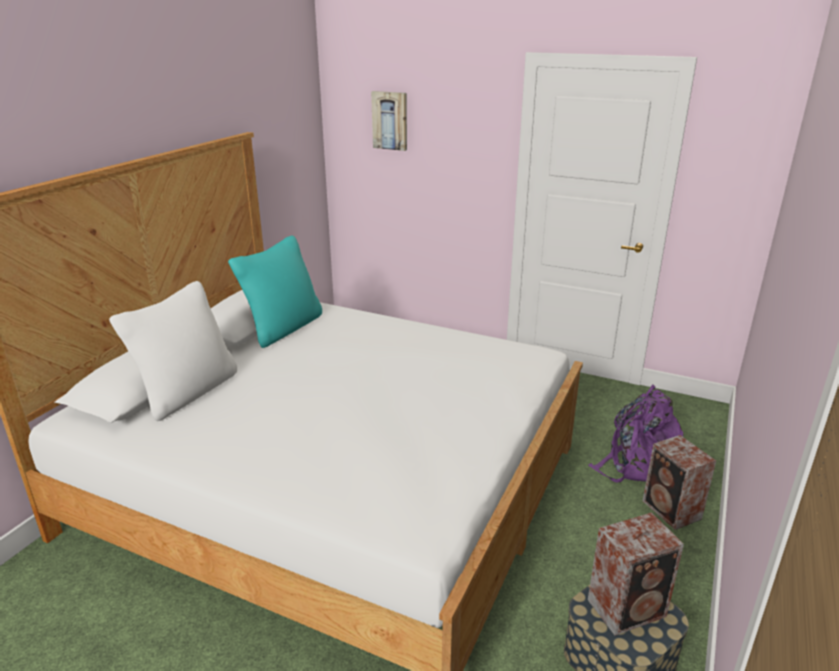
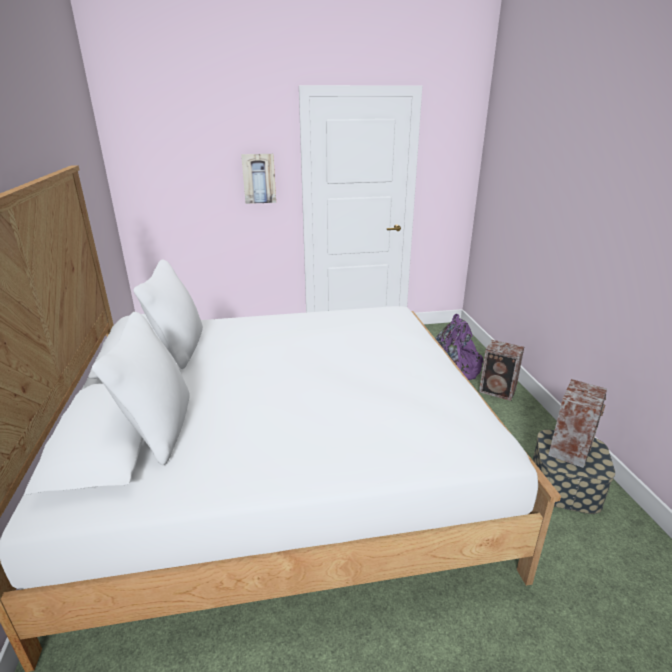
camera: 35 degrees left, 0 degrees up
(283, 328) = (179, 348): turquoise pillow -> white pillow
(390, 120) = (180, 152): picture -> picture (259, 178)

